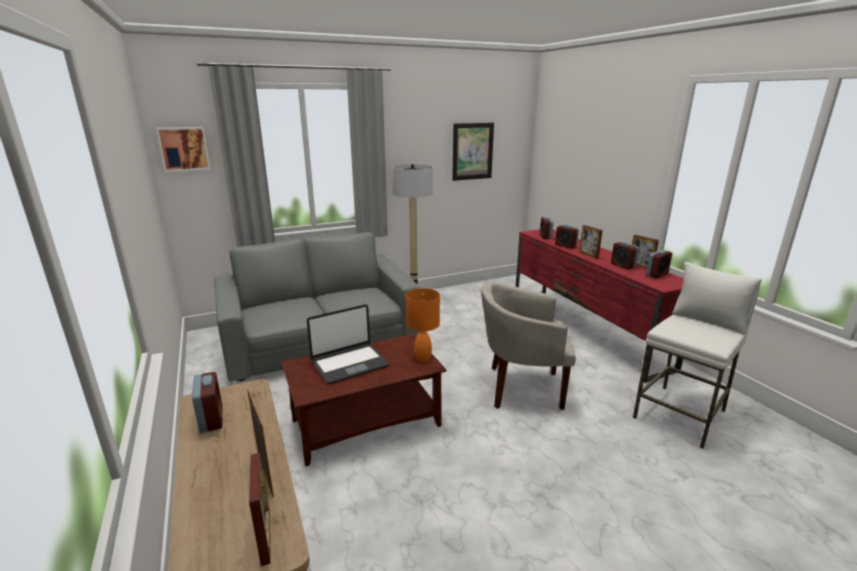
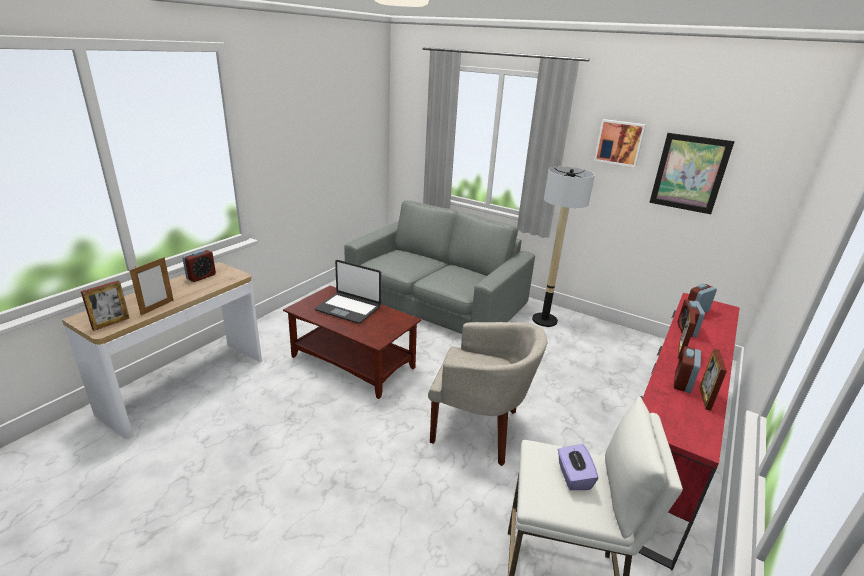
camera: 55 degrees right, 5 degrees up
(184, 149) = (409, 115): picture -> picture (619, 142)
(422, 358) = (384, 334): orange table lamp -> none
(521, 388) = (479, 429): beige armchair -> beige armchair turned 135 degrees clockwise
(657, 275) = (692, 416): alarm clock -> none
(695, 327) = (573, 476): none -> purple tissue box

